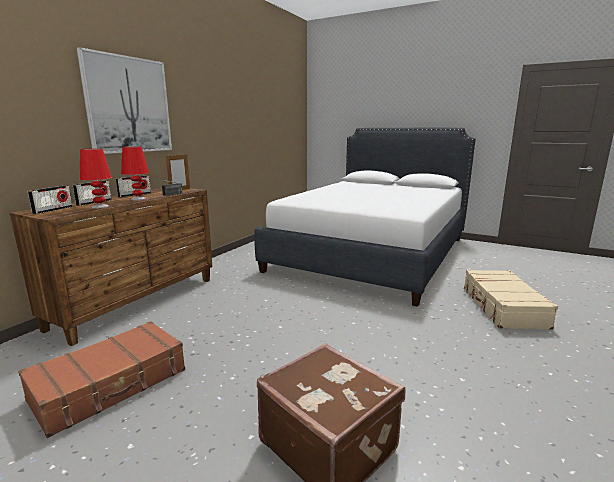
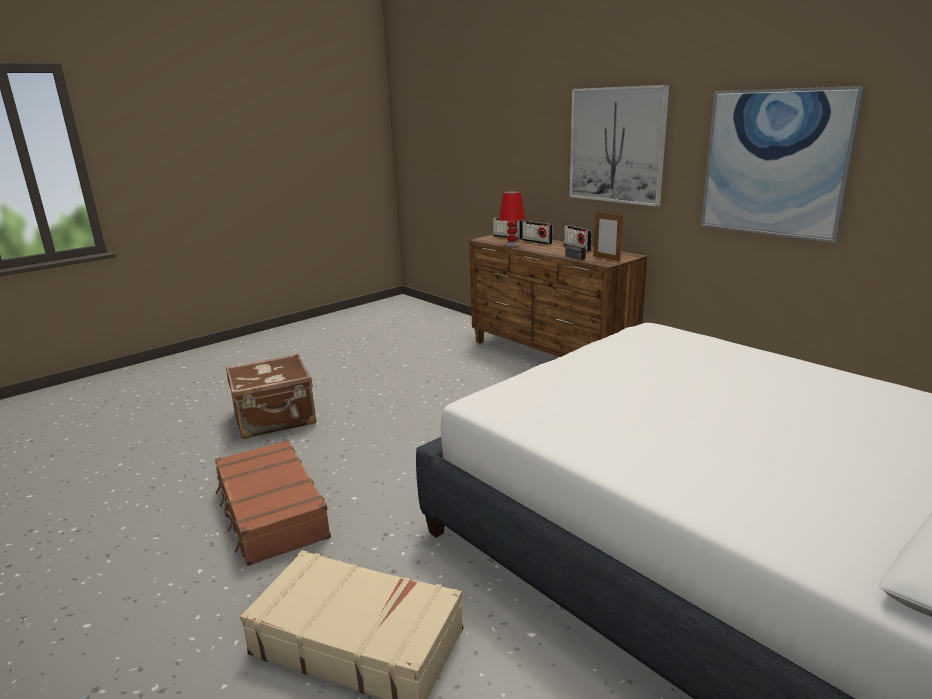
camera: 110 degrees right, 5 degrees up
(111, 385) = (409, 358): brown suitcase -> brown suitcase (271, 513)
(138, 199) = (548, 250): red table lamp -> none
(219, 117) = (775, 163): none -> picture

